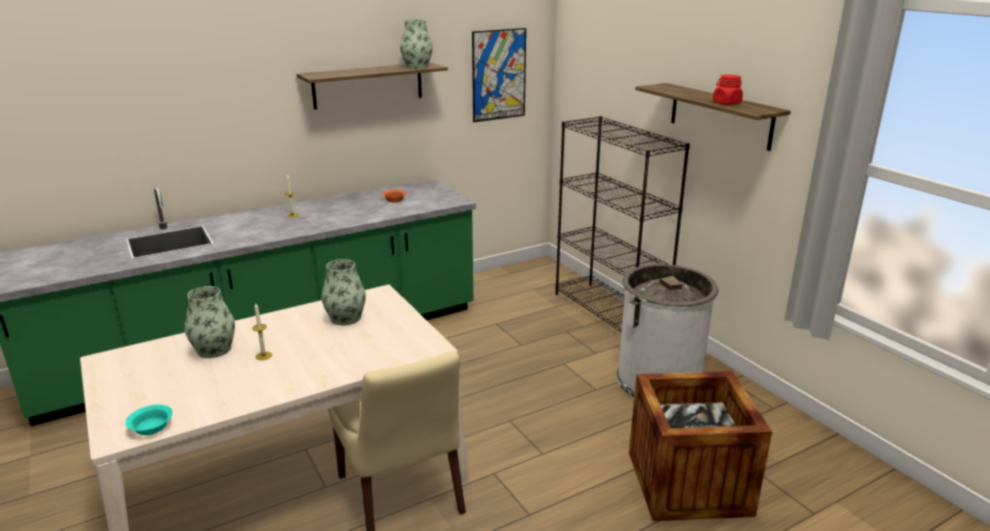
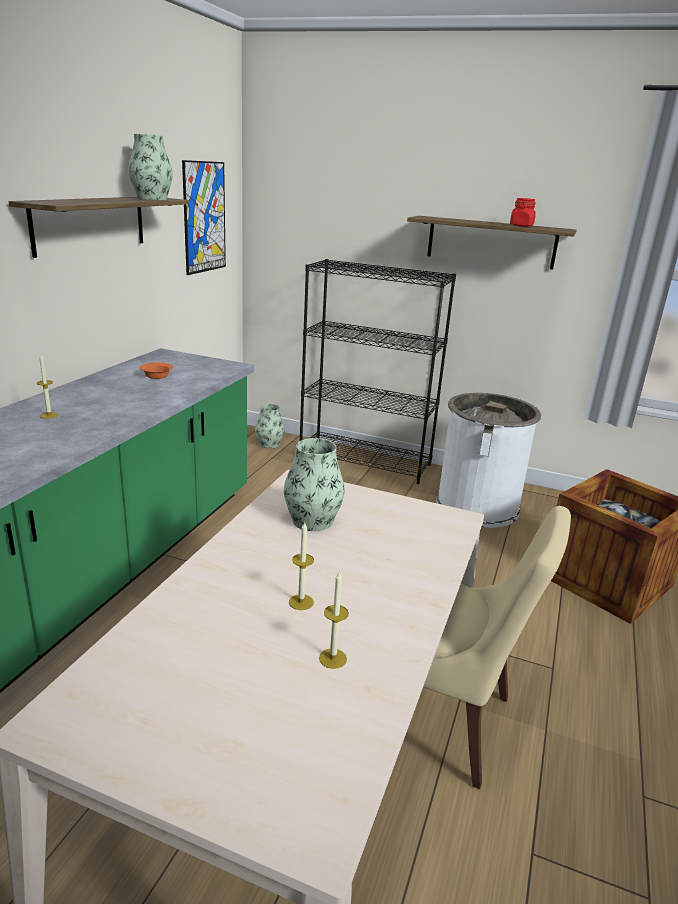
camera: 40 degrees left, 0 degrees up
(152, 427) = (339, 780): turquoise bowl -> none
(214, 349) = (217, 623): vase -> vase (269, 444)
(231, 385) = (333, 658): none -> candle

